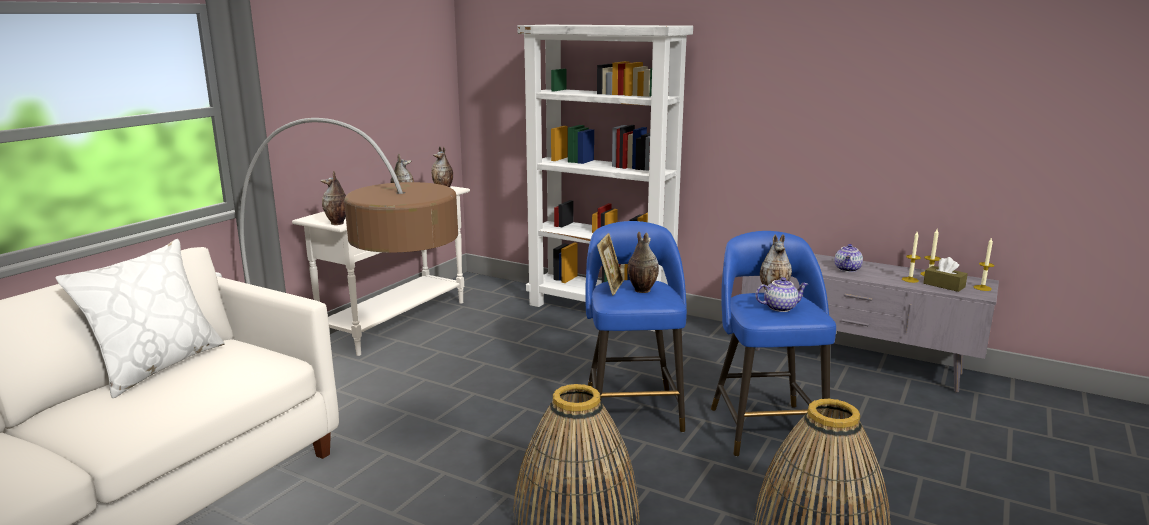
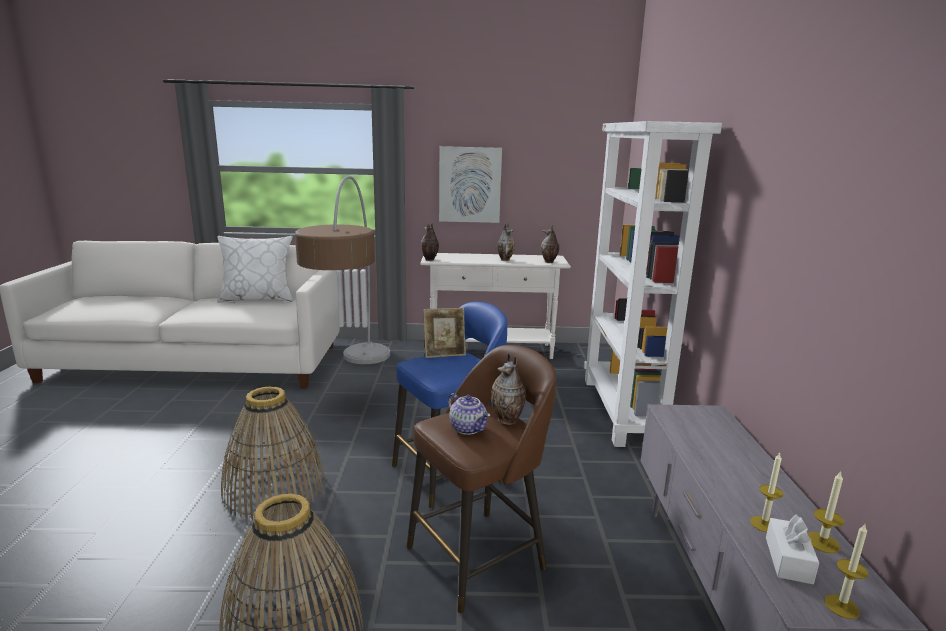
camera: 60 degrees right, 0 degrees up
(325, 113) = (470, 185): none -> picture
(641, 290) = (449, 365): vase -> none
(765, 427) = (479, 556): blue stool -> brown stool
(848, 269) = (728, 469): teapot -> none
(944, 285) = (788, 560): brown tissue box -> white tissue box

